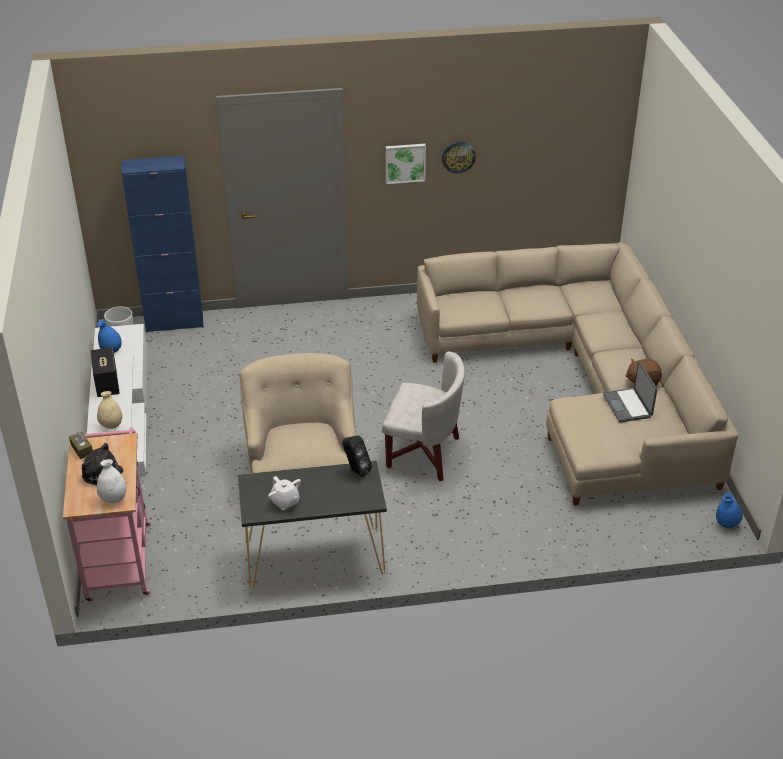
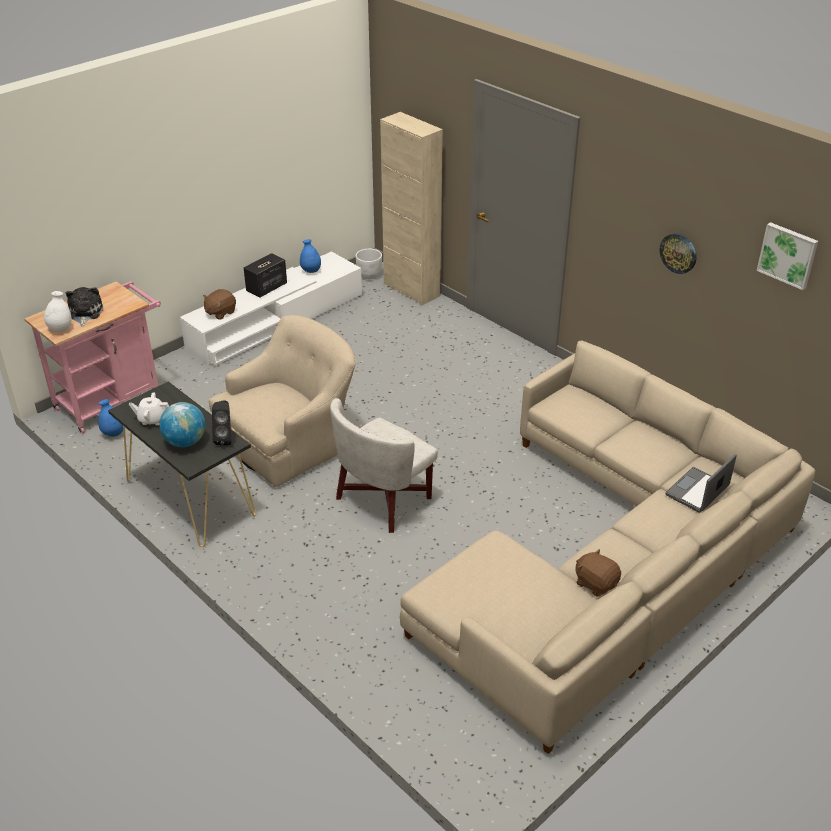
camera: 55 degrees right, 0 degrees up
(82, 449) = (108, 291): brown tissue box -> none
(111, 425) = (220, 312): beige vase -> brown plush toy
(174, 323) = (411, 290): blue cabinet -> beige cabinet
(285, 502) = (152, 419): white teapot -> white teapot turned 75 degrees clockwise
(337, 494) = (185, 441): none -> globe
(405, 162) = (625, 232): picture -> picture (788, 255)
(424, 454) = (383, 499): white armchair -> white armchair turned 60 degrees clockwise
(628, 406) = (535, 587): laptop -> laptop (698, 491)
(726, 524) = (489, 782): blue vase -> blue vase (113, 433)

